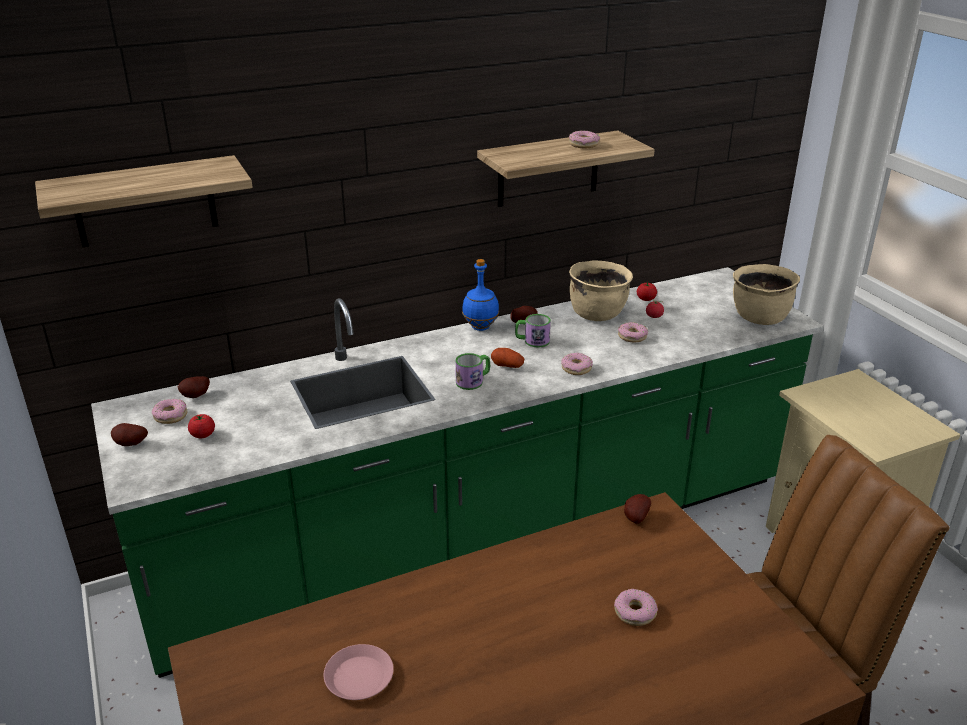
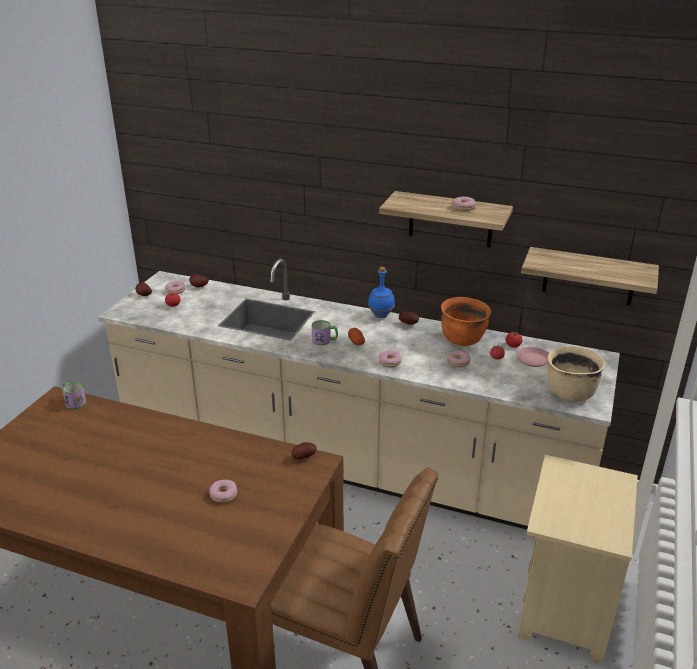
camera: 45 degrees right, 0 degrees up
(145, 202) = (194, 168): shelf -> shelf (589, 277)
(358, 677) = (87, 440): pink plate -> pink plate (533, 360)
(483, 539) = (348, 462): green counter -> beige counter
(532, 341) = (394, 336): mug -> mug (74, 401)
(597, 314) = (463, 339): beige cooking pot -> orange cooking pot

